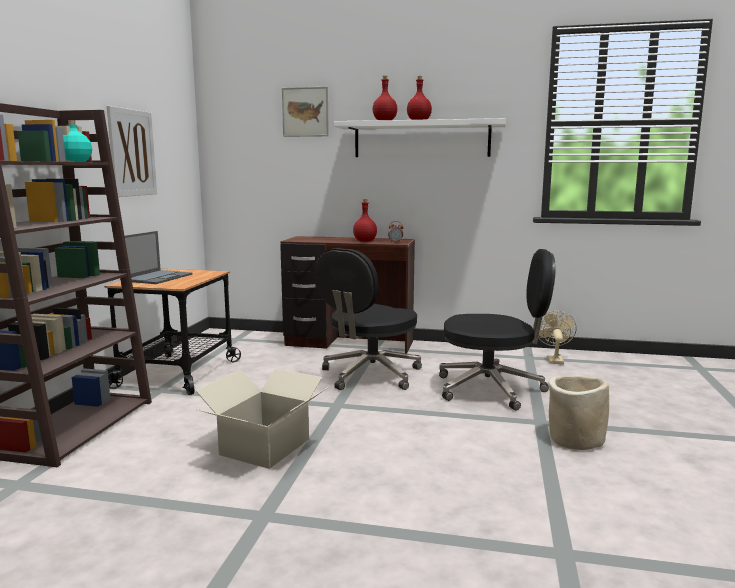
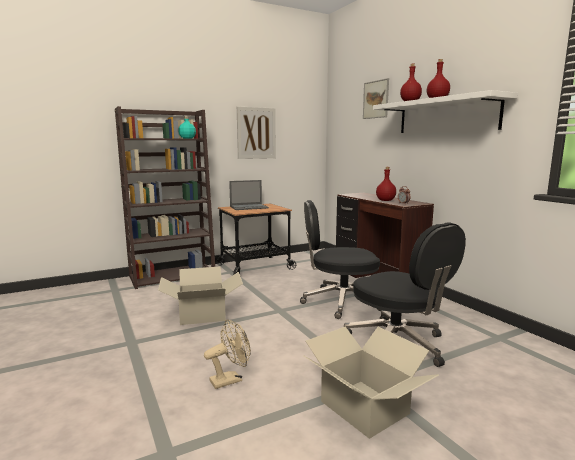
camera: 50 degrees right, 0 degrees up
(554, 359) = (522, 349): beige fan -> beige fan (230, 379)
(575, 439) = (364, 407): beige planter -> cardboard box

